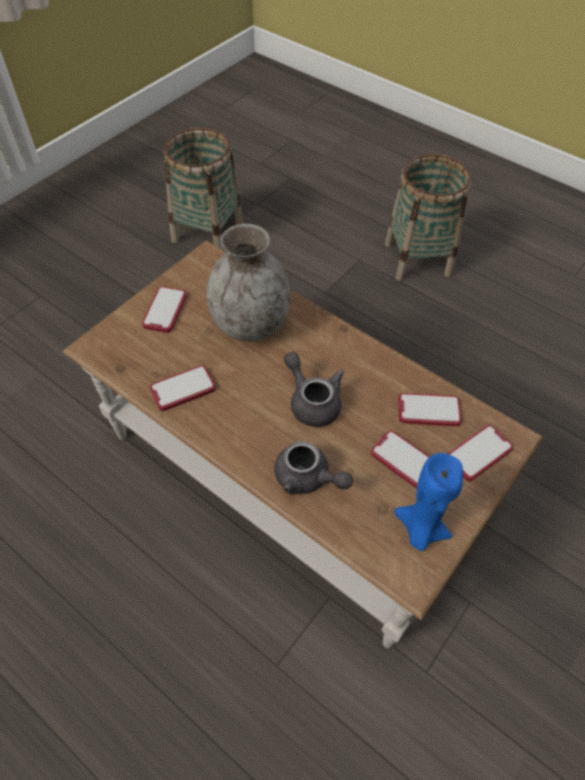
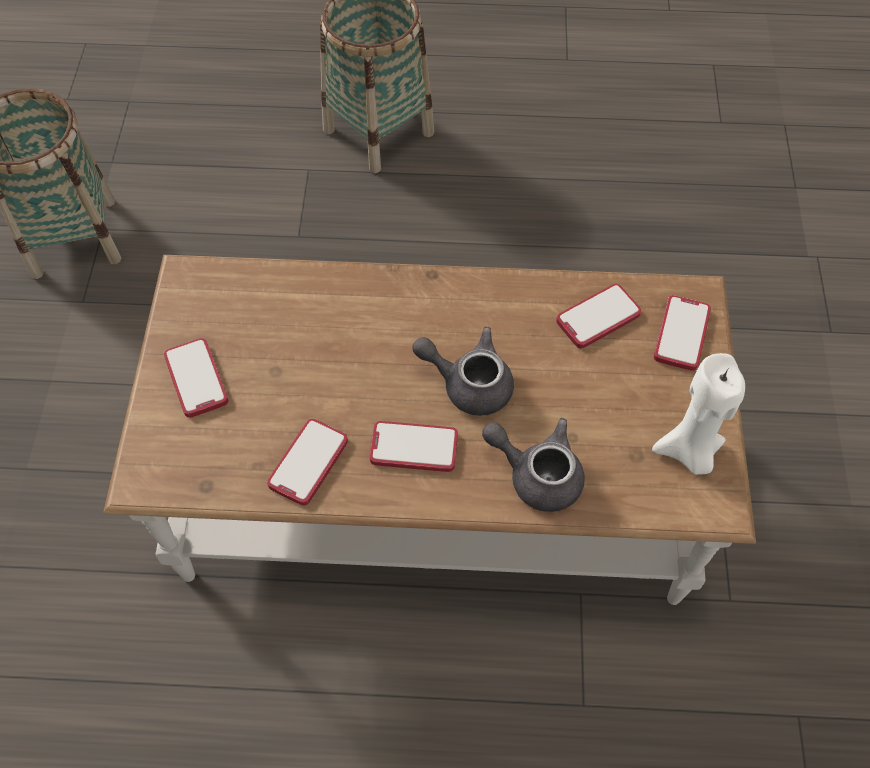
camera: 35 degrees left, 5 degrees up
(251, 325) = (321, 334): grey vase -> none
(308, 479) = (536, 474): grey teapot -> grey teapot turned 150 degrees counterclockwise
(404, 461) = (617, 389): phone -> phone (414, 448)
(420, 530) = (689, 452): blue candle -> white candle

